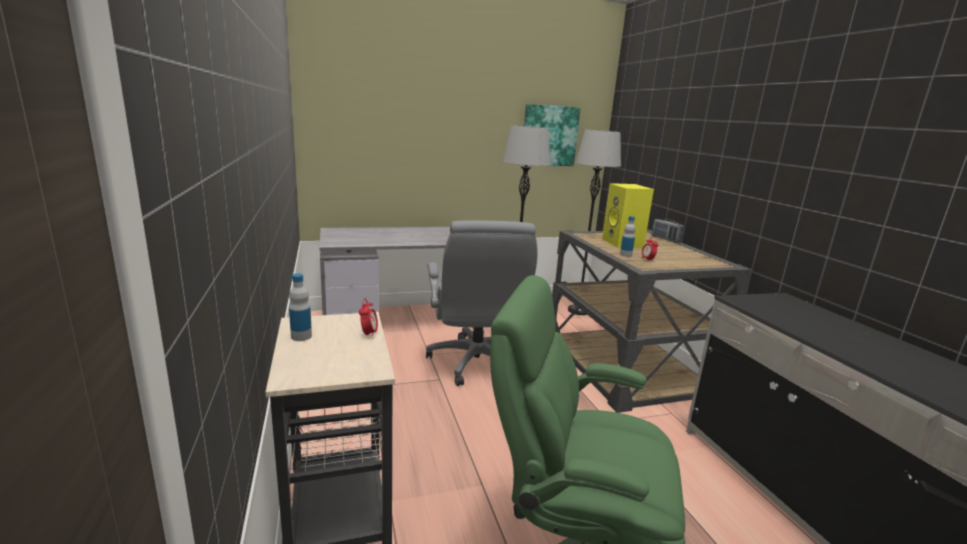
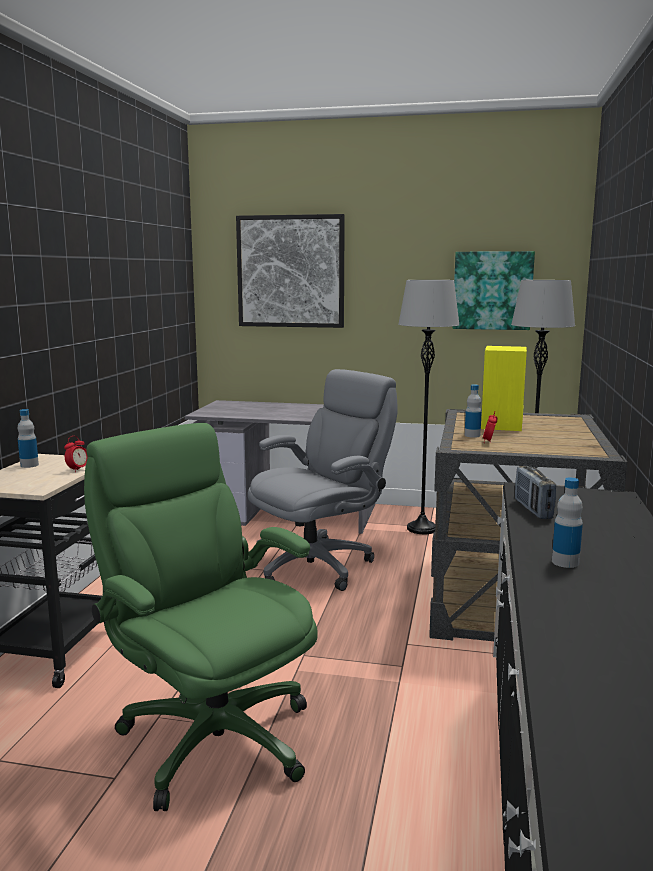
camera: 30 degrees right, 5 degrees down
(391, 111) = (290, 271): none -> picture
(476, 365) = (319, 565): grey office chair -> grey office chair turned 150 degrees counterclockwise
(665, 239) = (583, 425): radio -> radio (533, 509)
(894, 366) = (565, 562): none -> bottle

